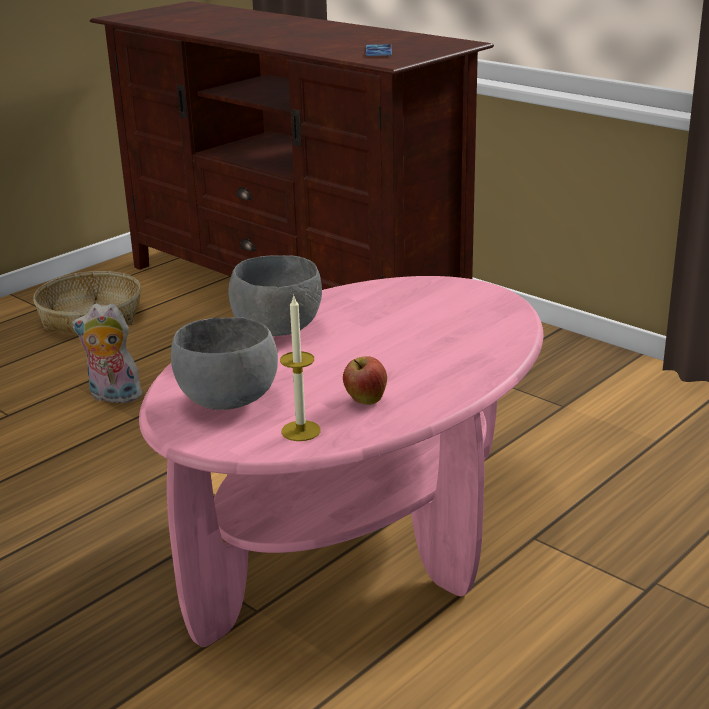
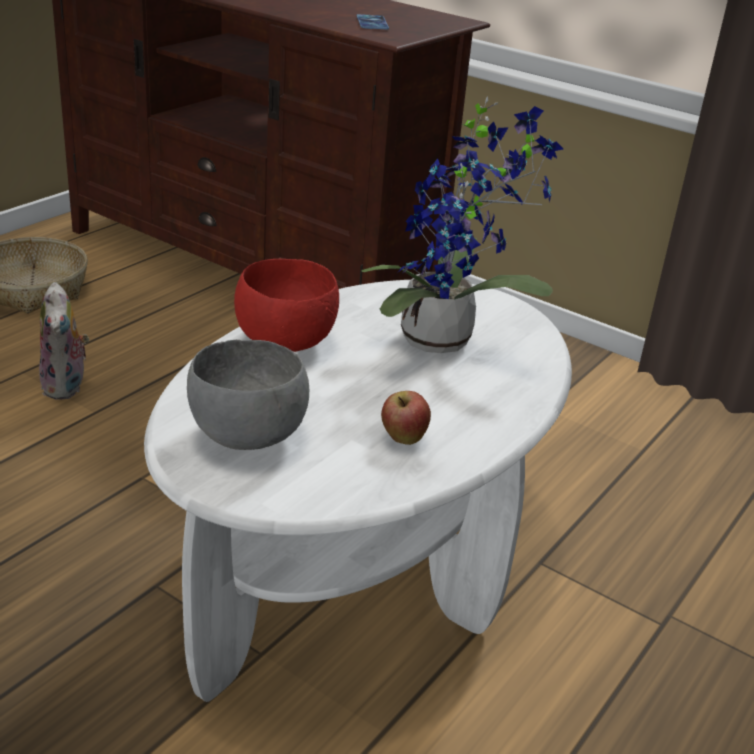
camera: 10 degrees left, 5 degrees up
(113, 397) = (67, 386): plush toy -> plush toy turned 105 degrees counterclockwise
(278, 329) = (286, 341): grey bowl -> red bowl
(301, 431) = (340, 478): candle -> none
(359, 541) = (360, 566): pink coffee table -> white coffee table
(425, 324) = (445, 340): none -> potted plant

